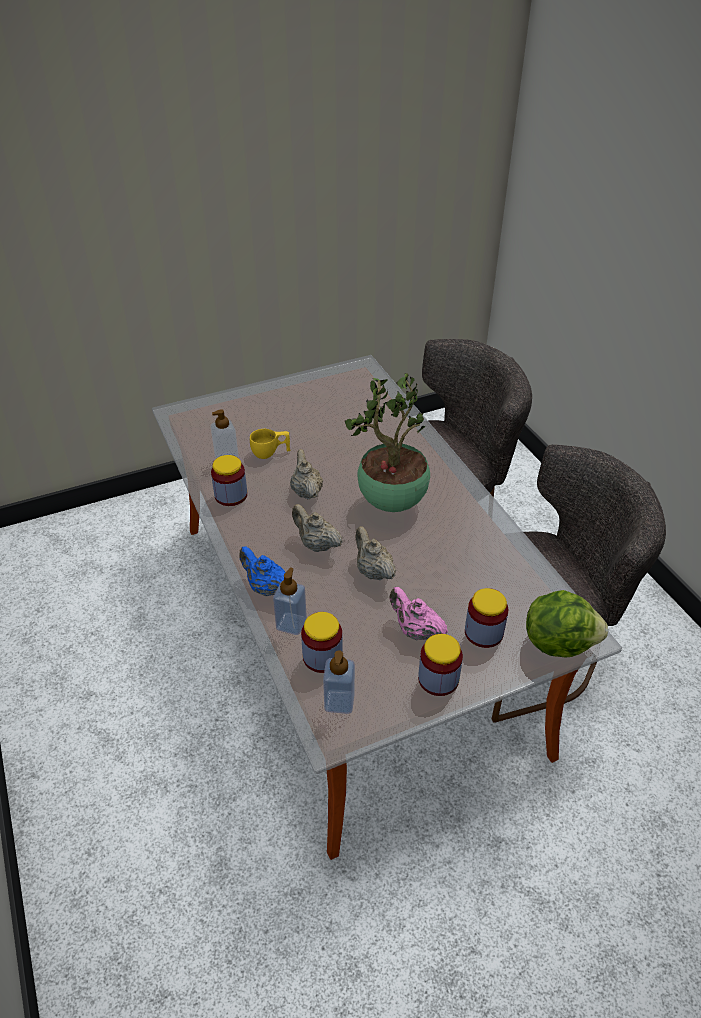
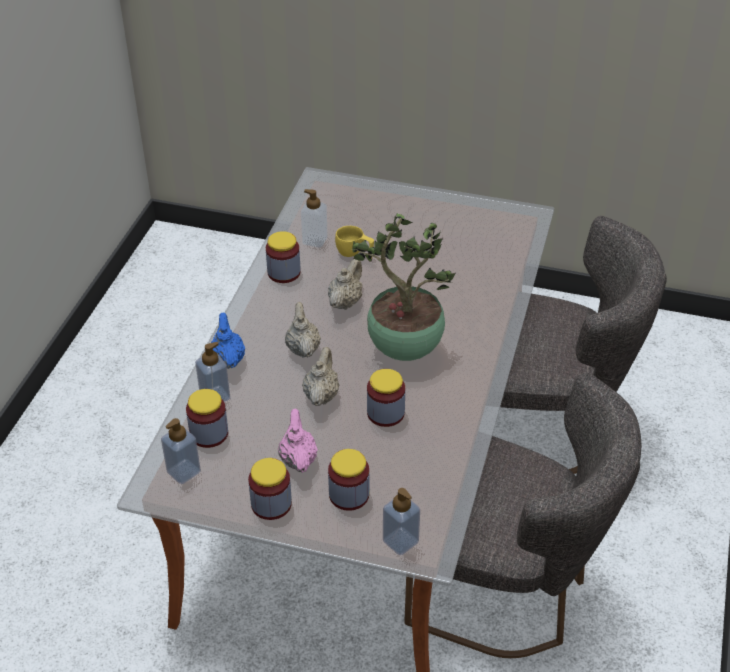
camera: 40 degrees right, 0 degrees up
(434, 556) = (385, 413): none -> jar
(558, 642) = (400, 541): lettuce -> soap dispenser

